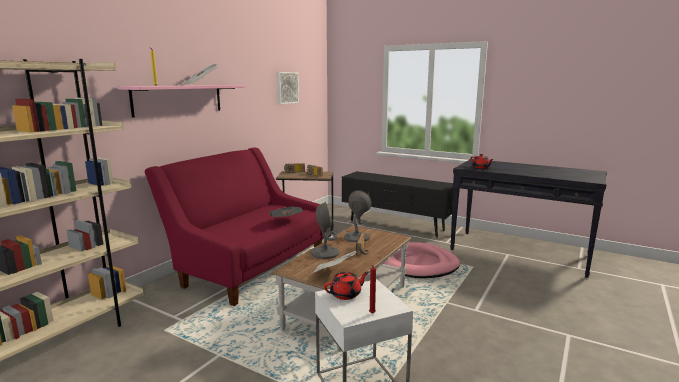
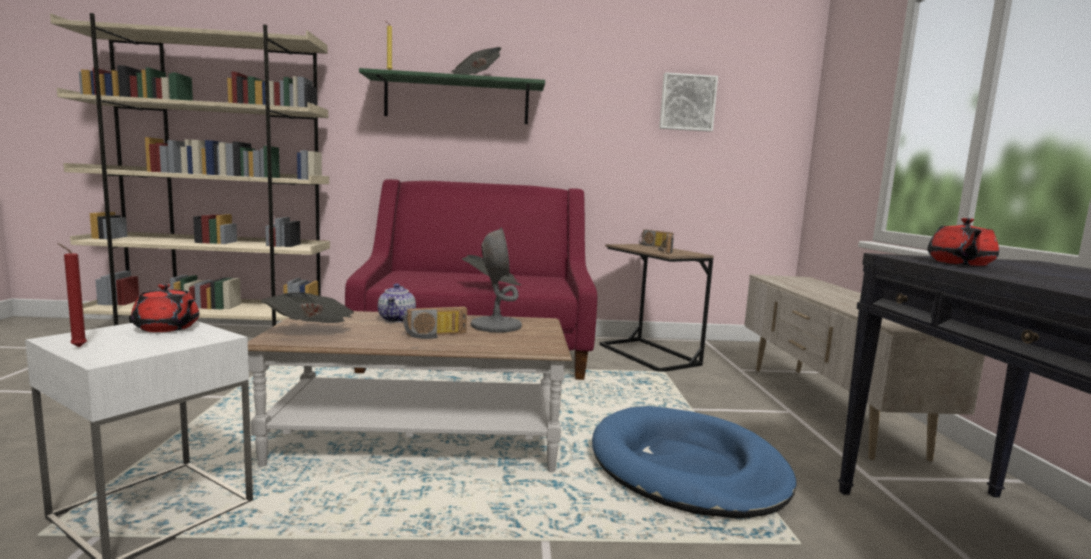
camera: 55 degrees right, 5 degrees down
(178, 99) = (457, 101): pink shelf -> green shelf
(325, 253) = (397, 319): grey table lamp -> teapot
(395, 225) = (826, 407): black tv stand -> beige tv stand
(418, 264) = (687, 468): pink dog bed -> blue dog bed

